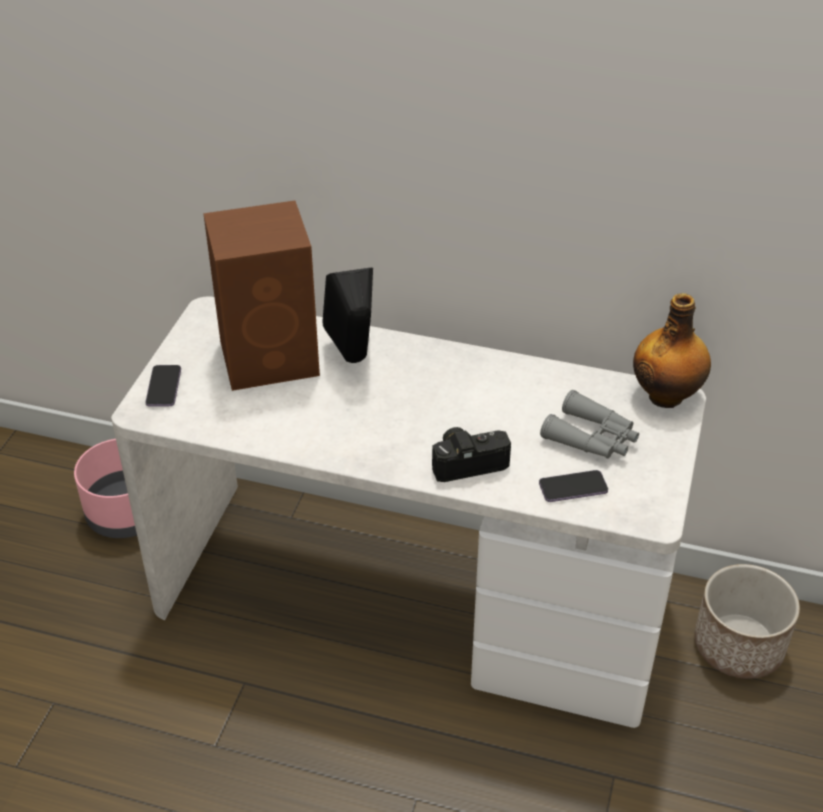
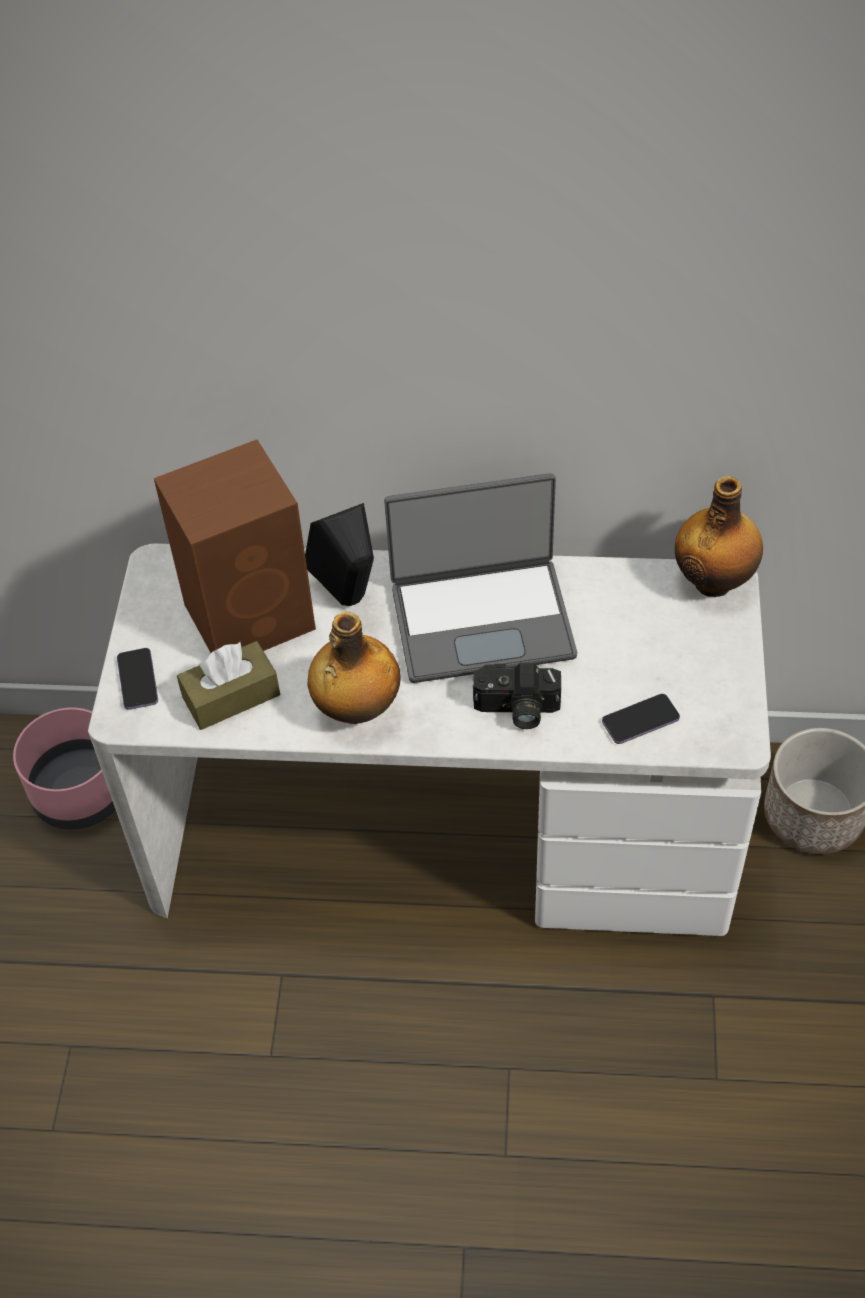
camera: 10 degrees left, 10 degrees up
(234, 411) = (231, 696): none -> brown tissue box
(333, 437) = (356, 709): none -> bottle
(459, 391) = (482, 619): none -> laptop
(468, 461) = (516, 709): camera -> camera turned 150 degrees counterclockwise
(592, 438) = (646, 652): grey binoculars -> none

